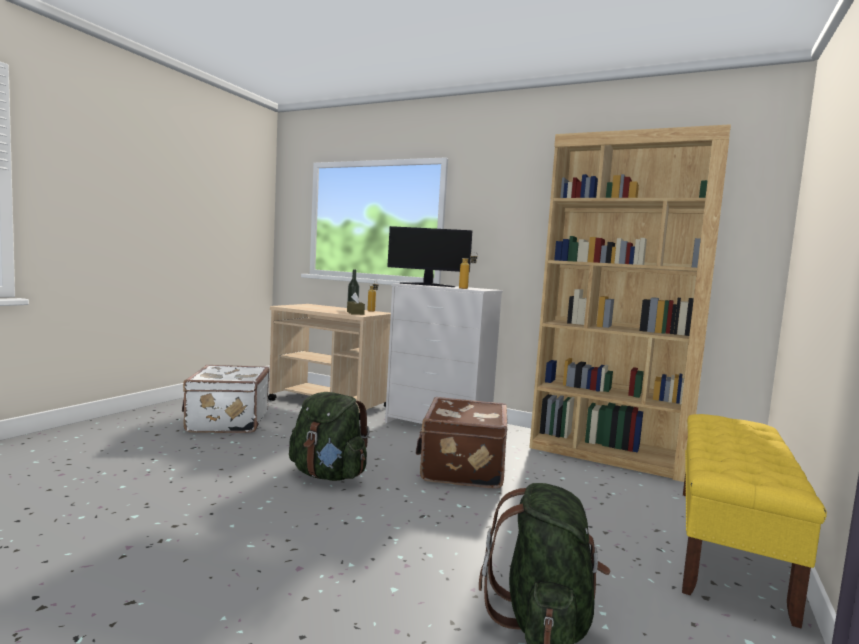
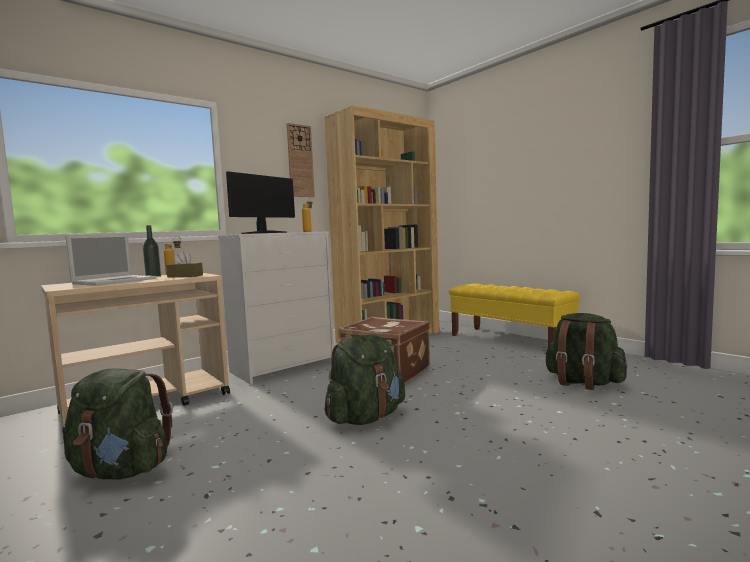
camera: 65 degrees left, 0 degrees up
(226, 422) = (121, 470): white suitcase -> green backpack
(324, 308) = (116, 281): none -> laptop
(530, 207) = (300, 161): none -> wall clock

